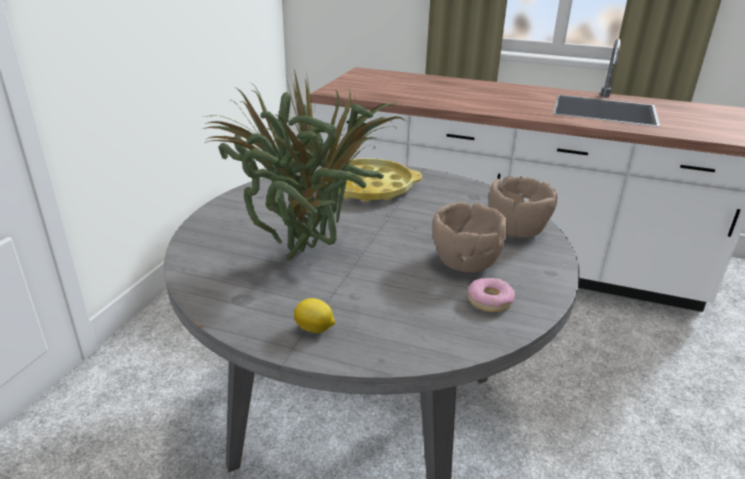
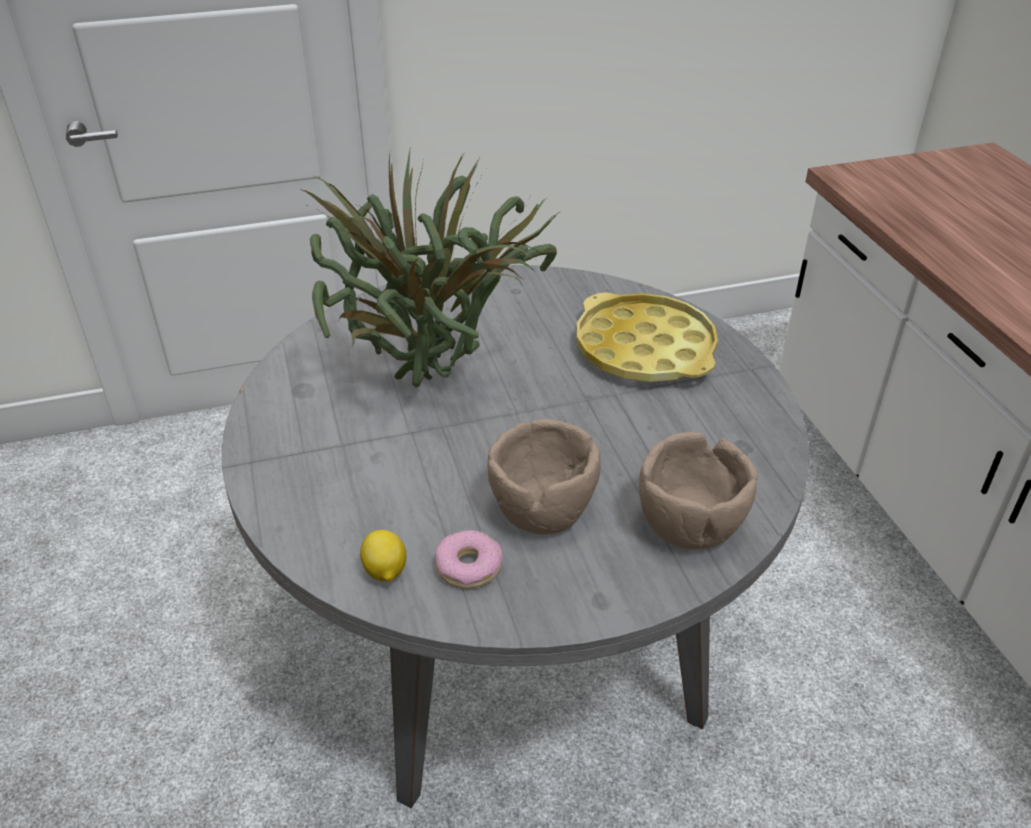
camera: 55 degrees right, 10 degrees up
(315, 329) = (293, 460): lemon -> lemon (385, 572)

